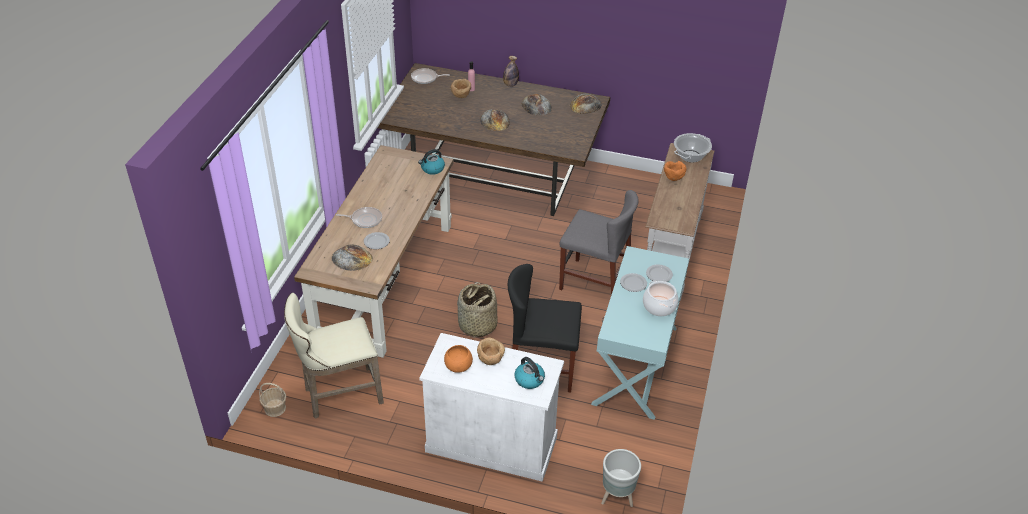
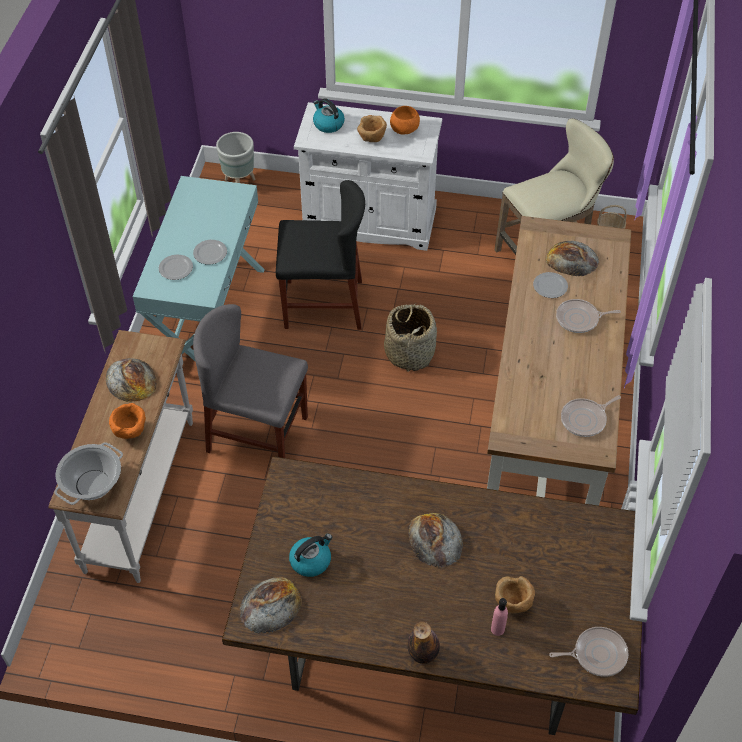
camera: 175 degrees right, 10 degrees up
(387, 167) = (585, 419): none -> frying pan
(432, 169) = (514, 423): kettle -> kettle (311, 560)
(536, 106) = (364, 591): bread -> bread (131, 380)
(659, 306) = (181, 227): cooking pot -> none

